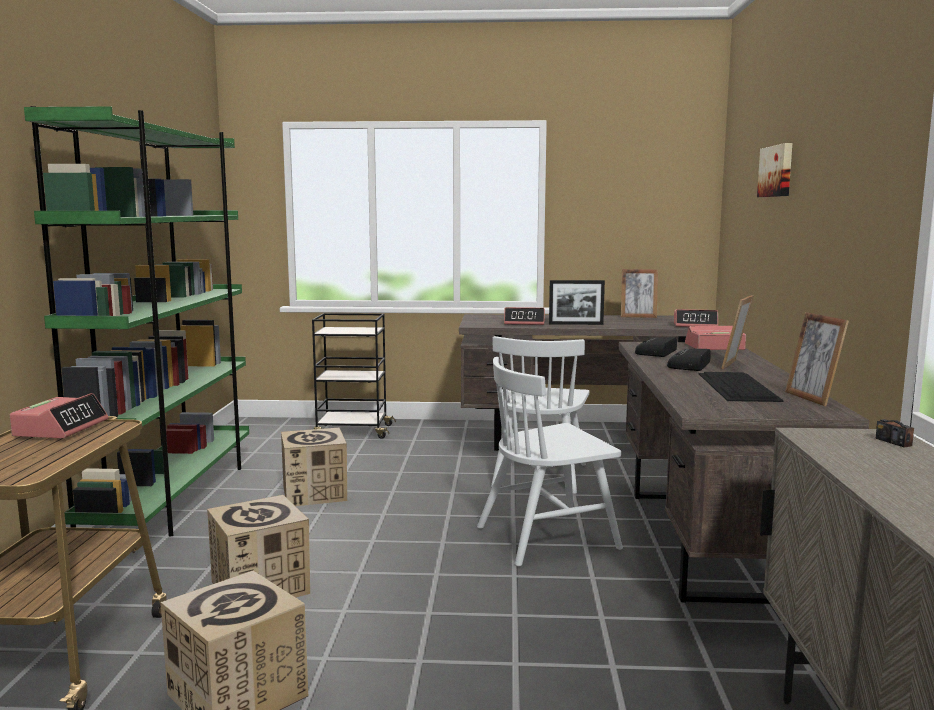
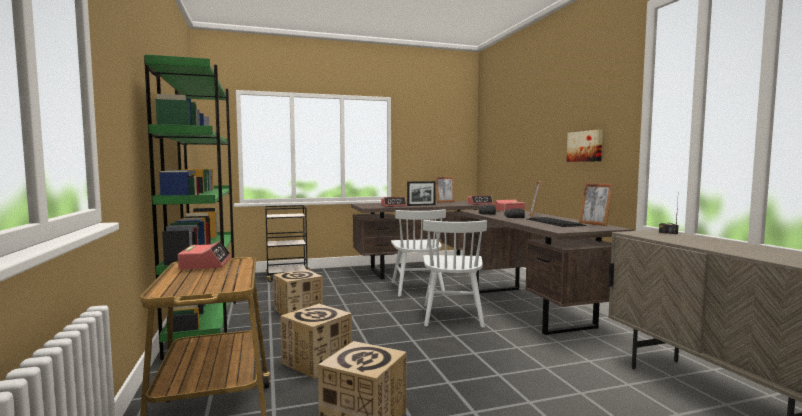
camera: 20 degrees left, 5 degrees down
(547, 537) = (452, 315): white chair -> white chair turned 45 degrees counterclockwise
(777, 171) = (525, 123): picture -> picture (585, 146)

